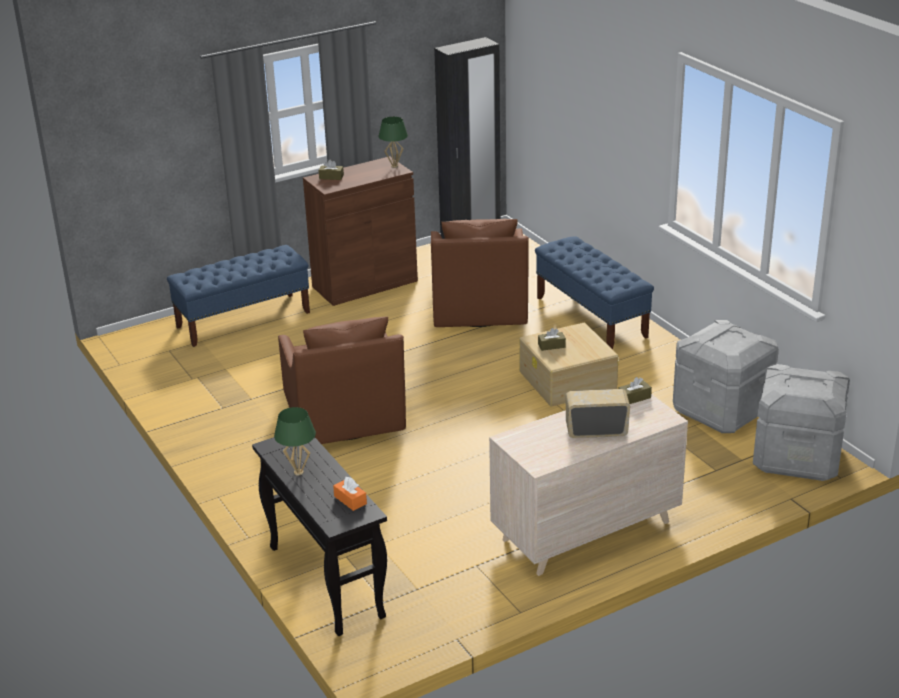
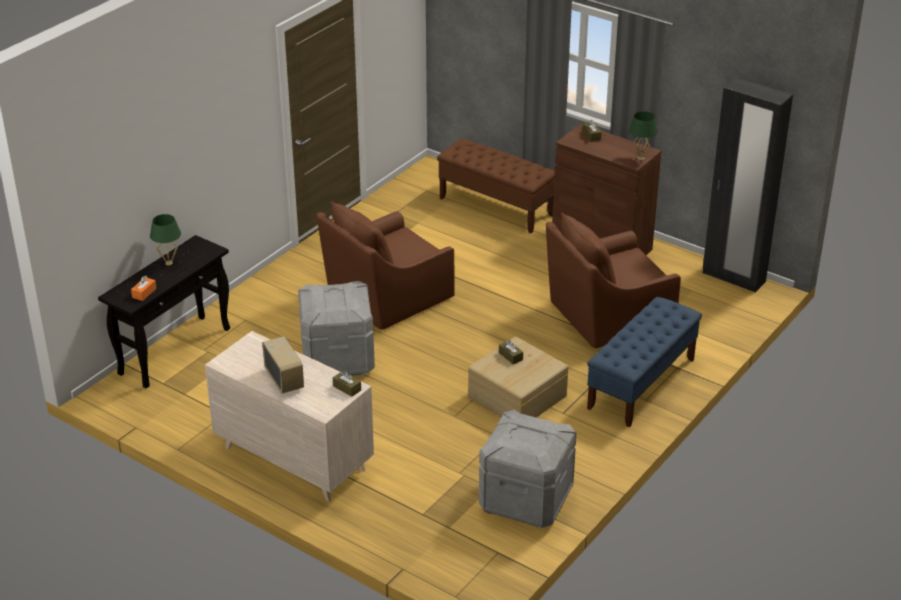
camera: 65 degrees right, 5 degrees up
(244, 319) = (496, 207): blue bench -> brown bench
(797, 457) = (473, 562): grey storage box -> grey storage box (338, 359)

